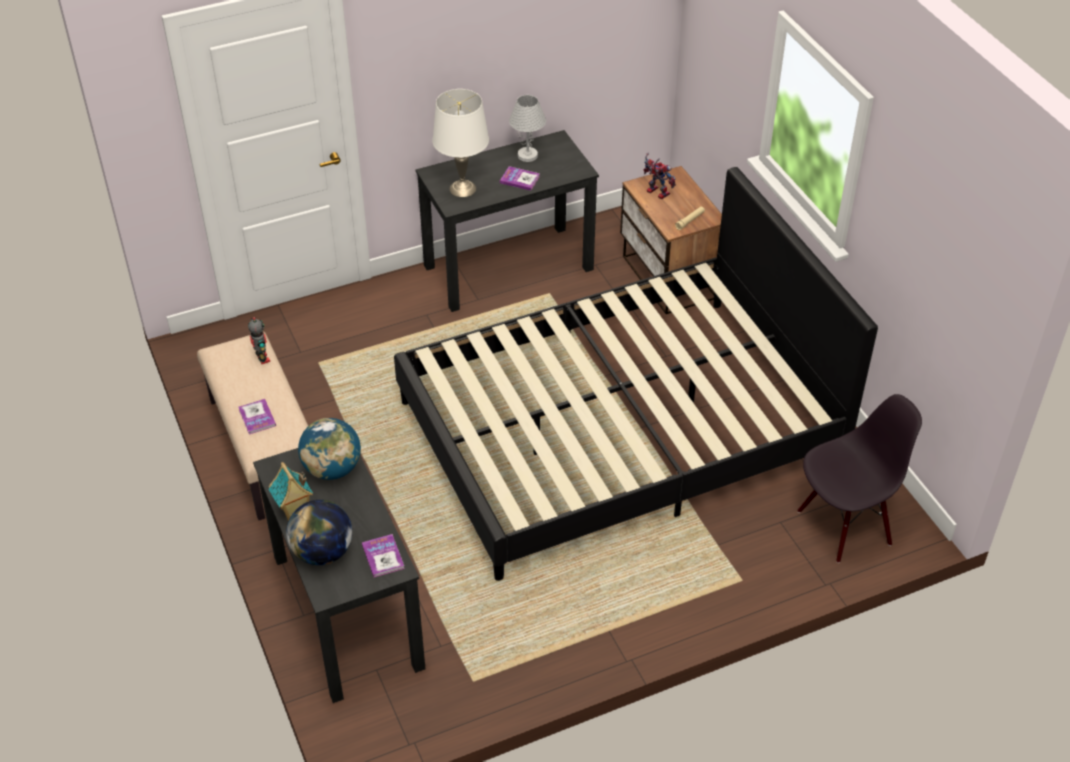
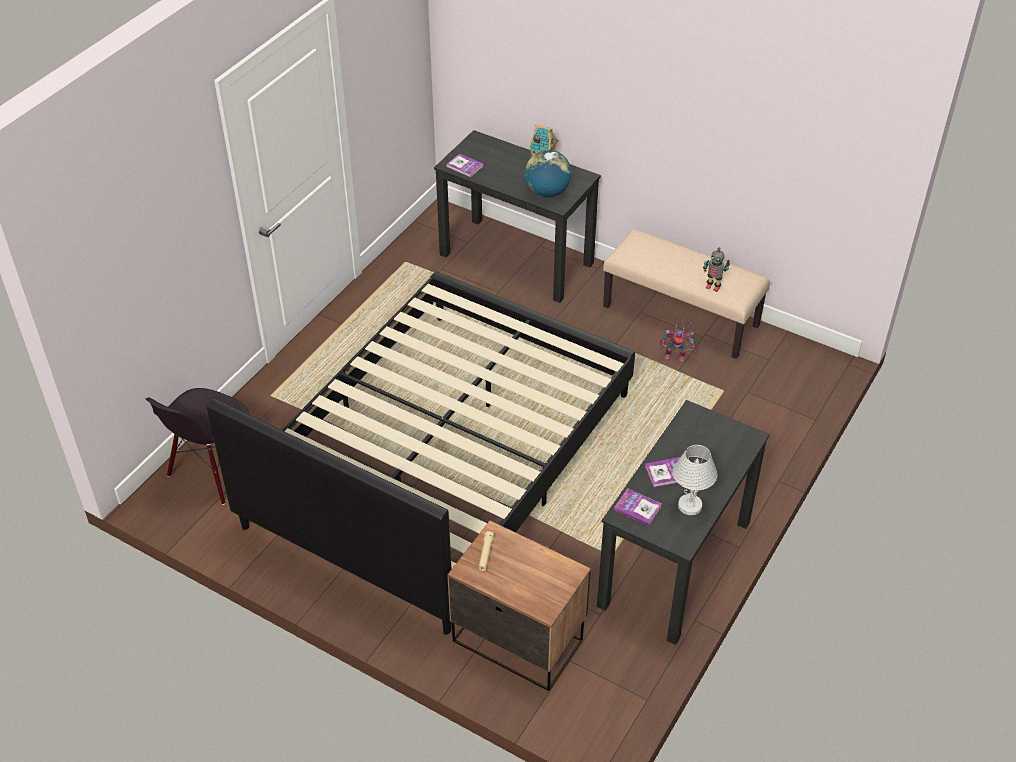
camera: 145 degrees right, 0 degrees up
(257, 417) = (664, 251): book -> book (637, 508)
(322, 552) = (502, 153): globe -> none
(462, 188) = (706, 435): white table lamp -> none
(655, 192) = (547, 571): toy robot -> toy robot (676, 355)

